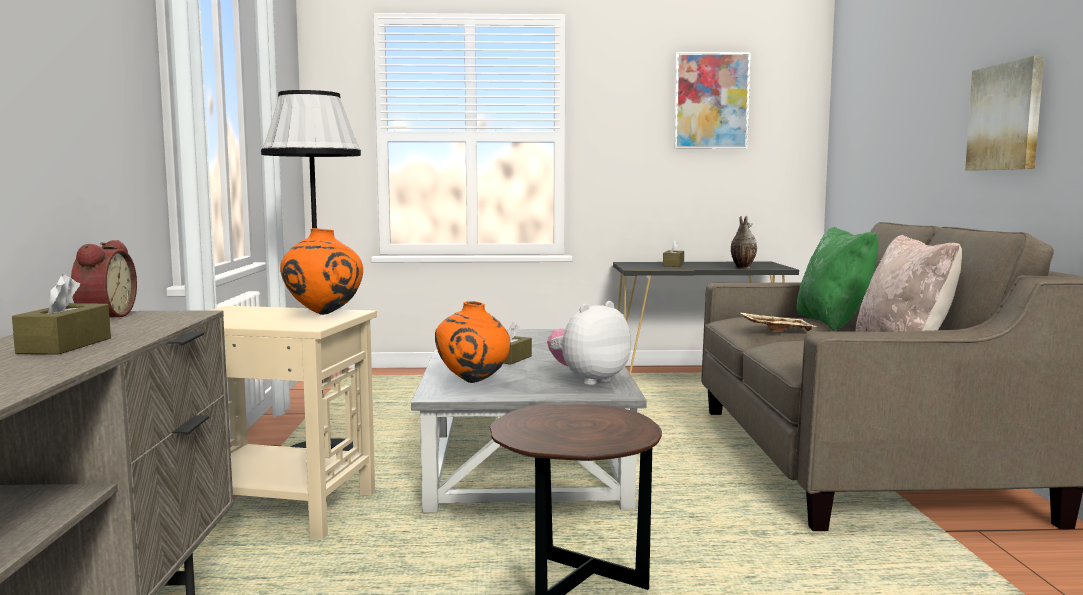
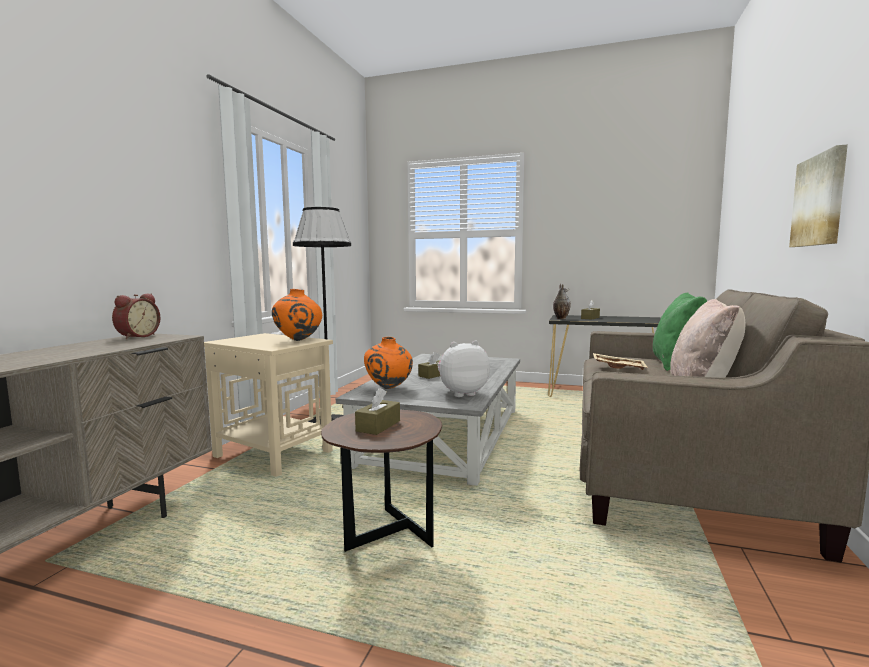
camera: 20 degrees right, 0 degrees up
(65, 345) = (67, 352): brown tissue box -> brown tissue box (378, 426)
(711, 101) = (626, 204): picture -> none
(742, 268) = (637, 321): vase -> vase (560, 318)

